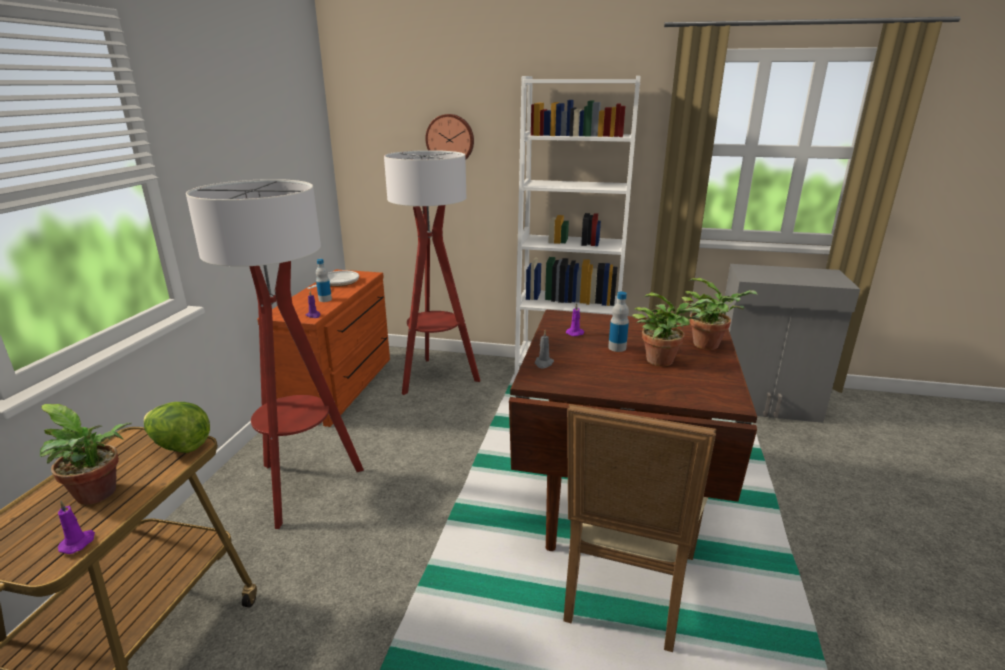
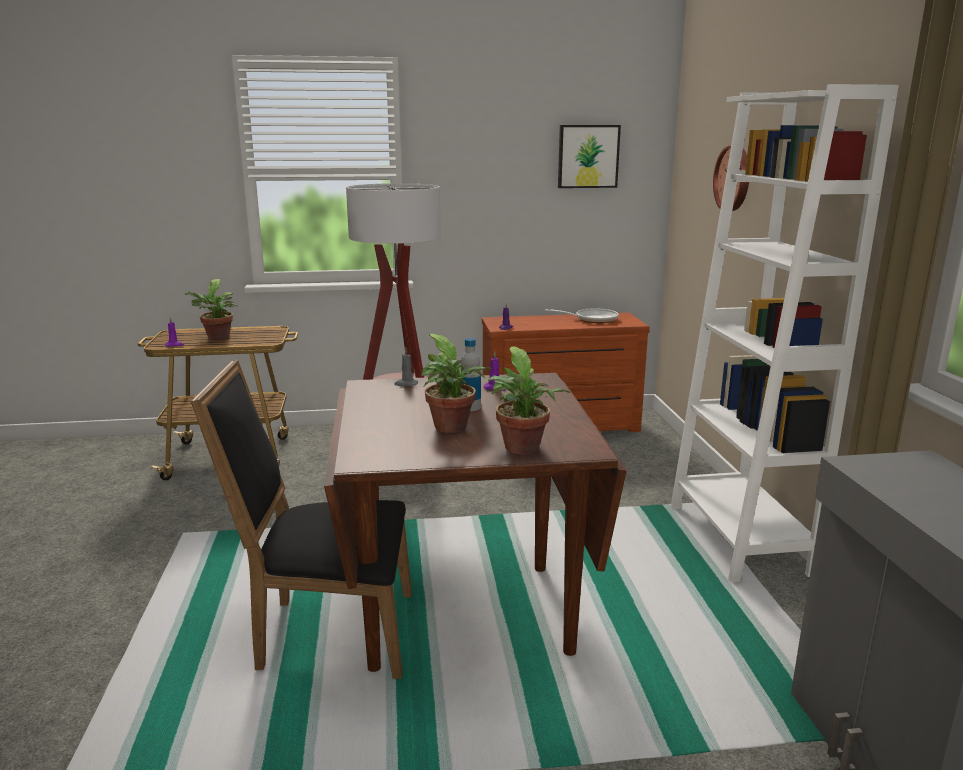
camera: 70 degrees right, 5 degrees down
(180, 446) = (268, 339): lettuce -> none
(288, 131) = (588, 156): none -> picture
(325, 299) = (545, 324): bottle -> none
(436, 377) = (630, 462): floor lamp -> none
(624, 592) = (327, 633): beige chair -> black chair

